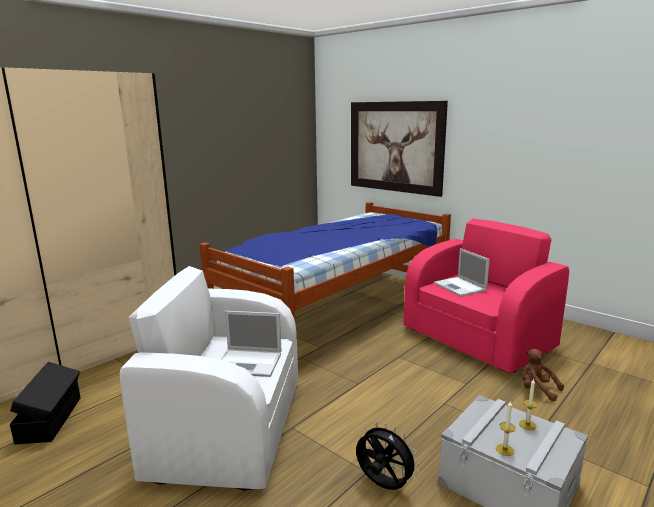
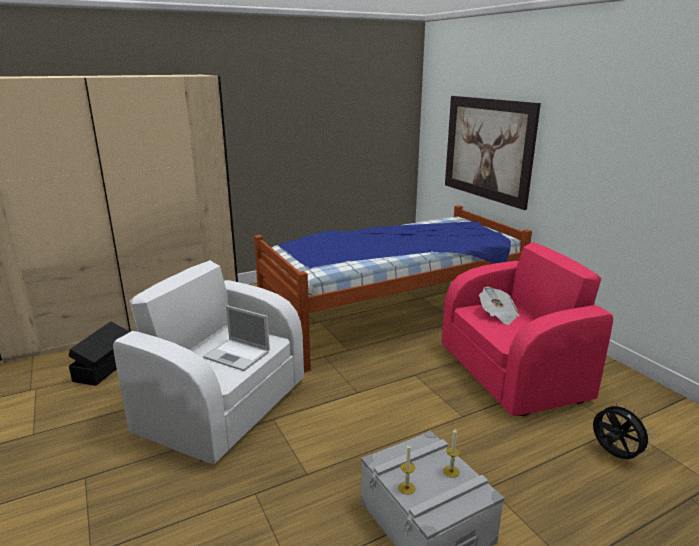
camera: 20 degrees right, 5 degrees up
(383, 486) = (312, 489): black fan -> black fan (613, 455)
(460, 287) = (498, 315): laptop -> newspaper
(537, 390) = (533, 440): brown plush toy -> none

